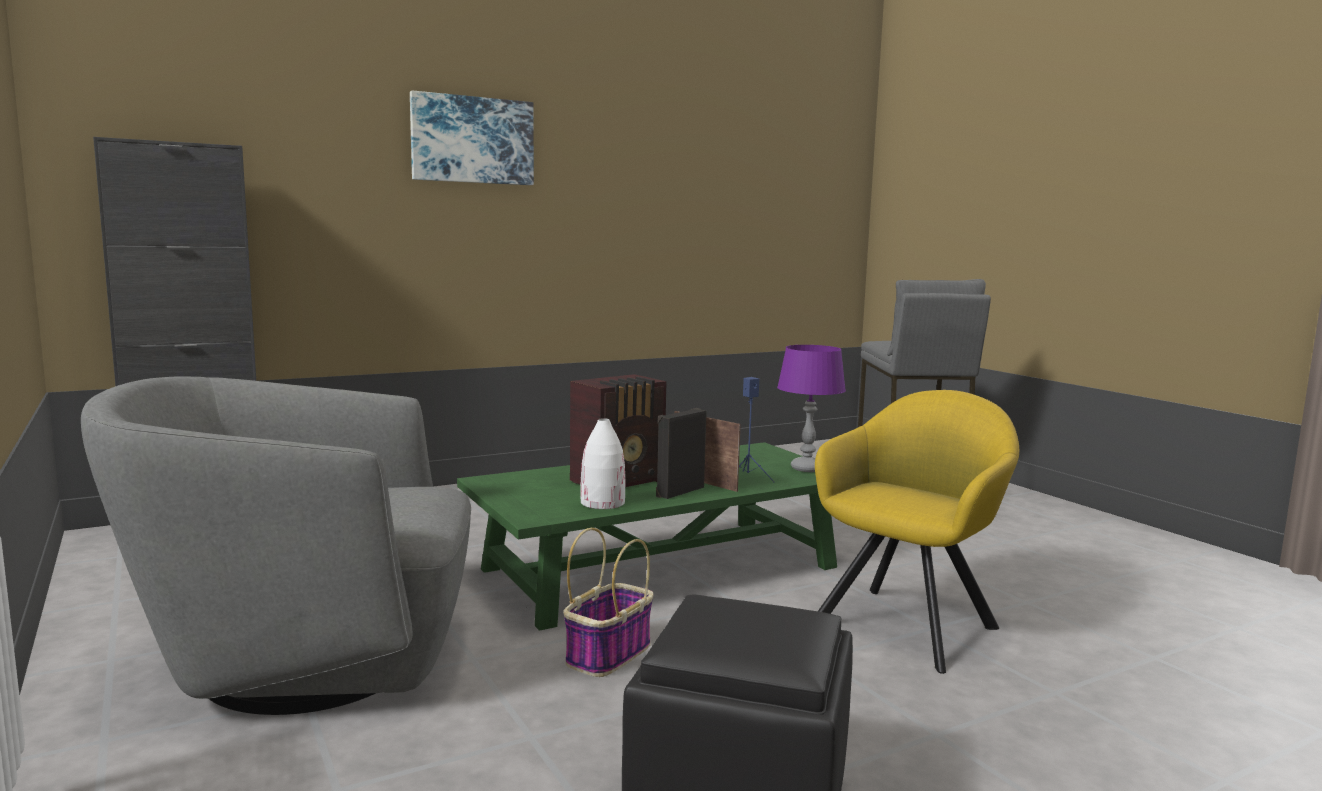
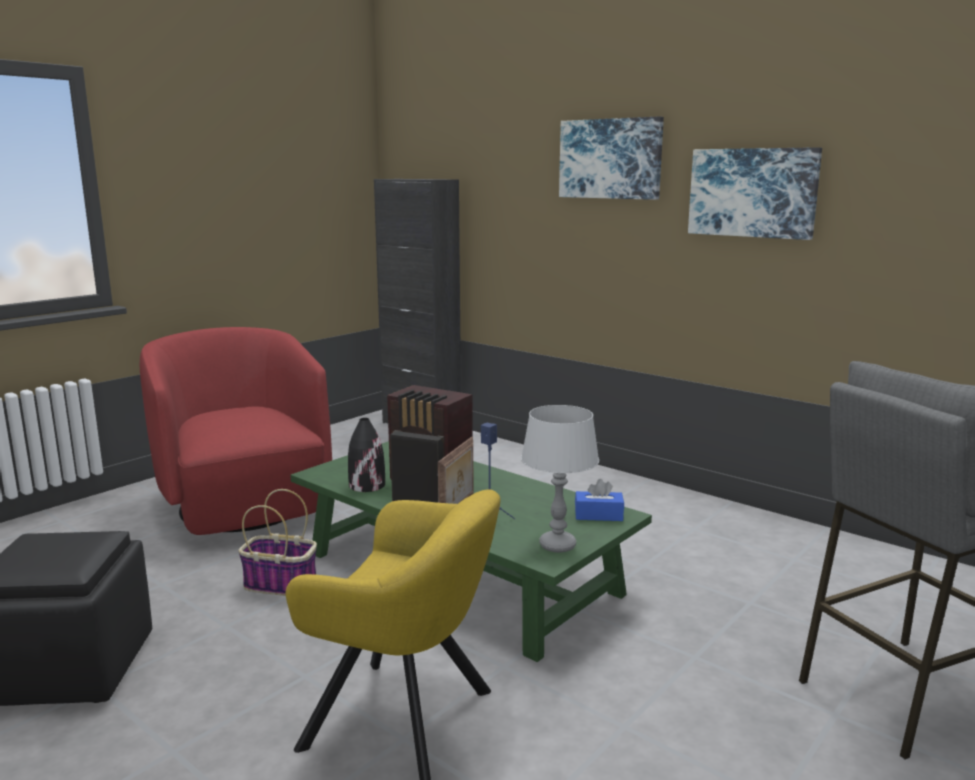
camera: 70 degrees right, 5 degrees up
(307, 661) = (244, 505): grey armchair -> red armchair
(602, 503) = (366, 485): white vase -> black vase
(616, 181) = (753, 192): none -> picture
(755, 452) = (598, 515): none -> blue tissue box
(806, 468) = (557, 545): purple table lamp -> grey table lamp

